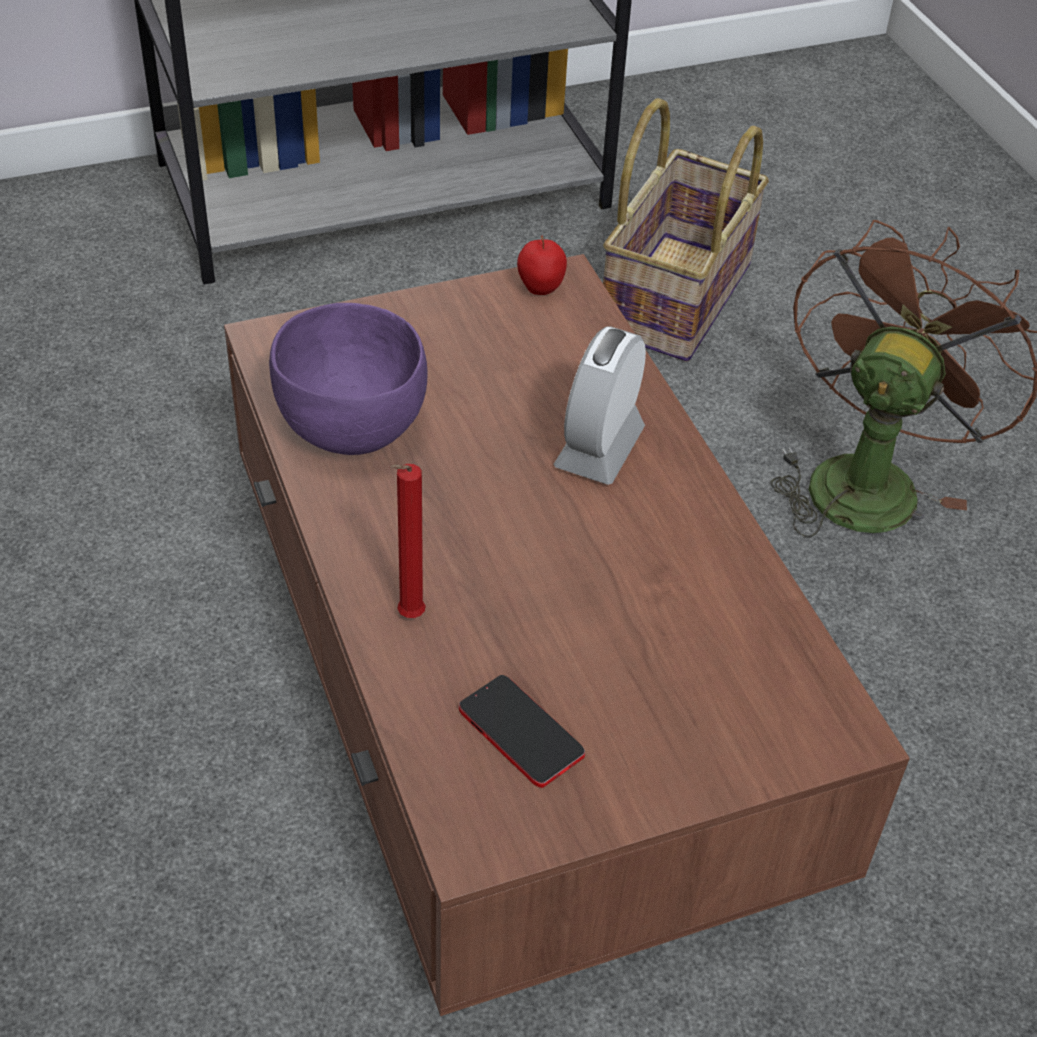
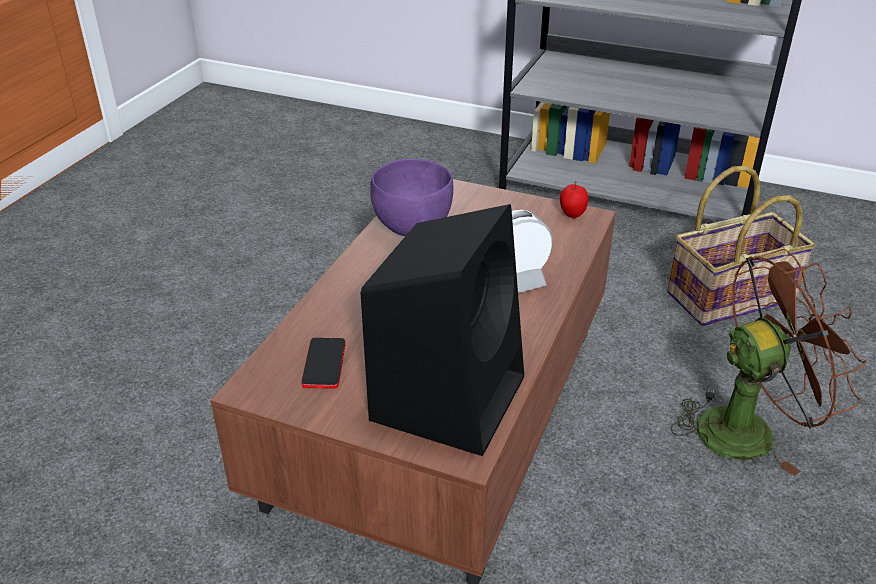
camera: 45 degrees right, 10 degrees down
(407, 617) = (339, 300): red candle -> none
(727, 666) = (449, 395): none -> black speaker

